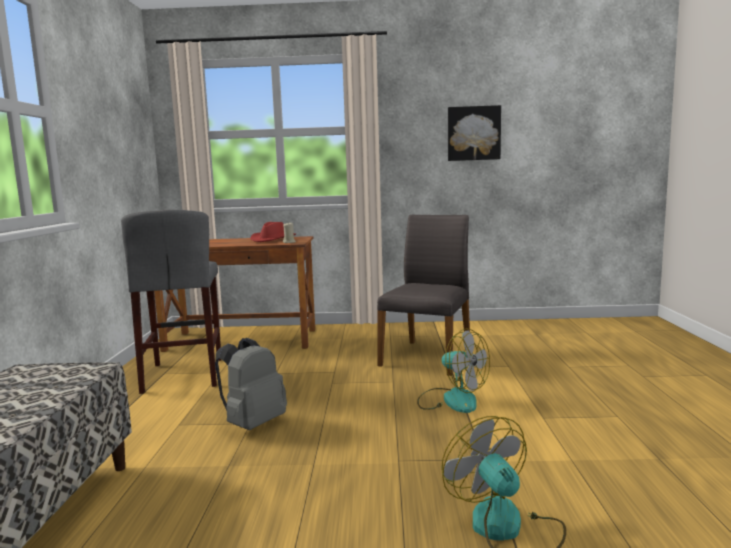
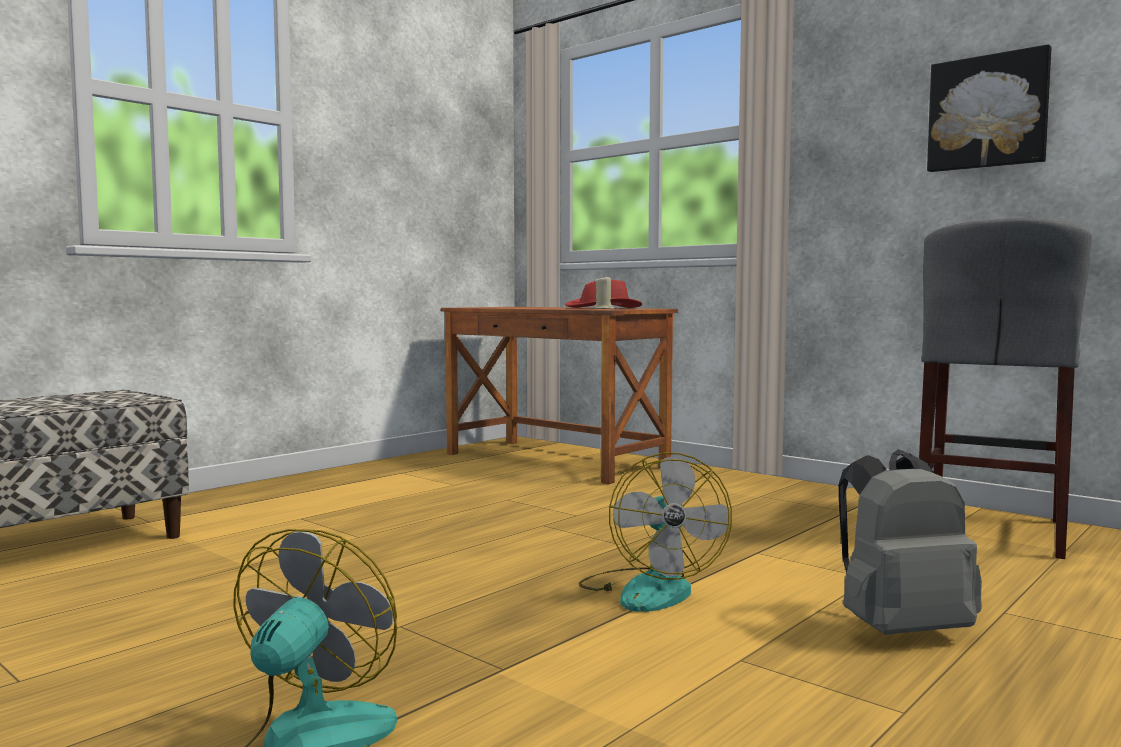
camera: 40 degrees right, 5 degrees down
(184, 375) = (415, 478): grey stool -> grey stool (992, 530)
(253, 424) = (359, 538): grey backpack -> grey backpack (899, 630)
(428, 356) = (756, 531): grey chair -> none

